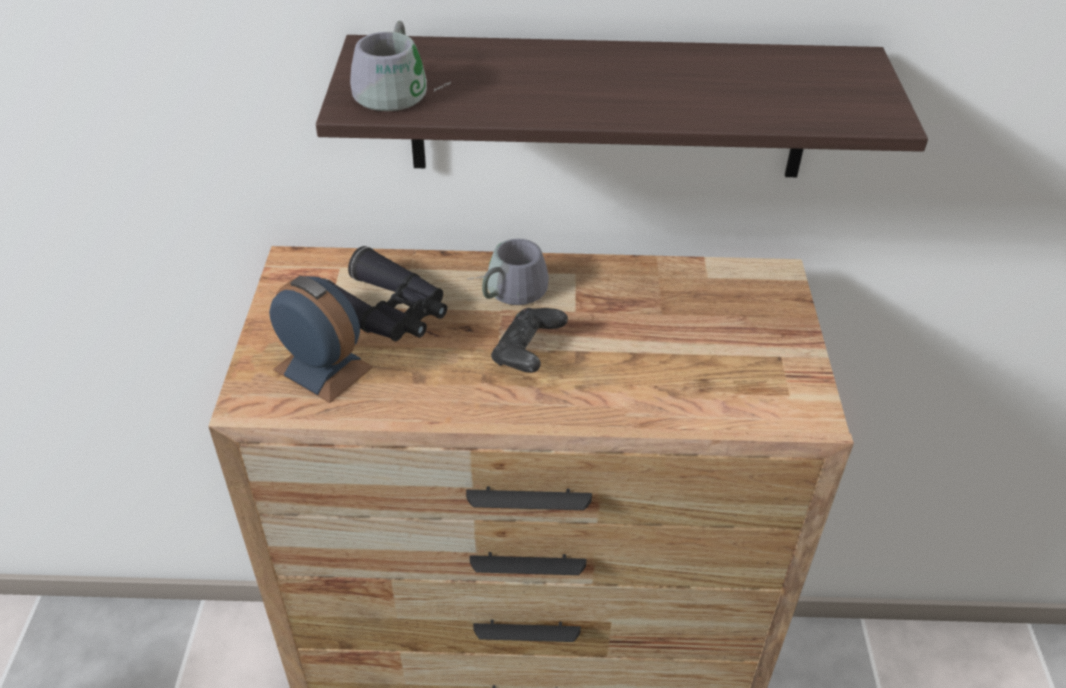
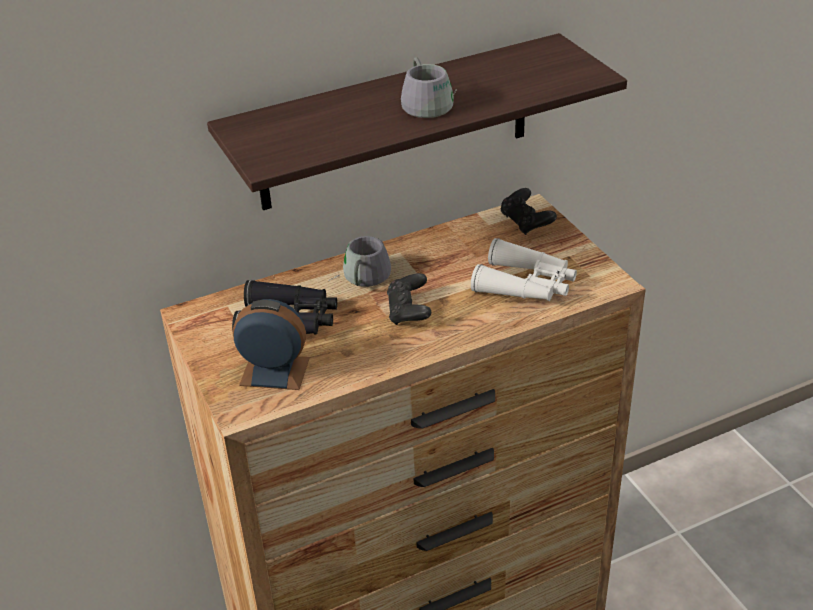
camera: 25 degrees left, 5 degrees down
(401, 89) = (286, 145): grey mug -> grey mug (430, 102)
(696, 375) = (526, 285): none -> white binoculars
(756, 291) = (526, 222): none -> black game controller

